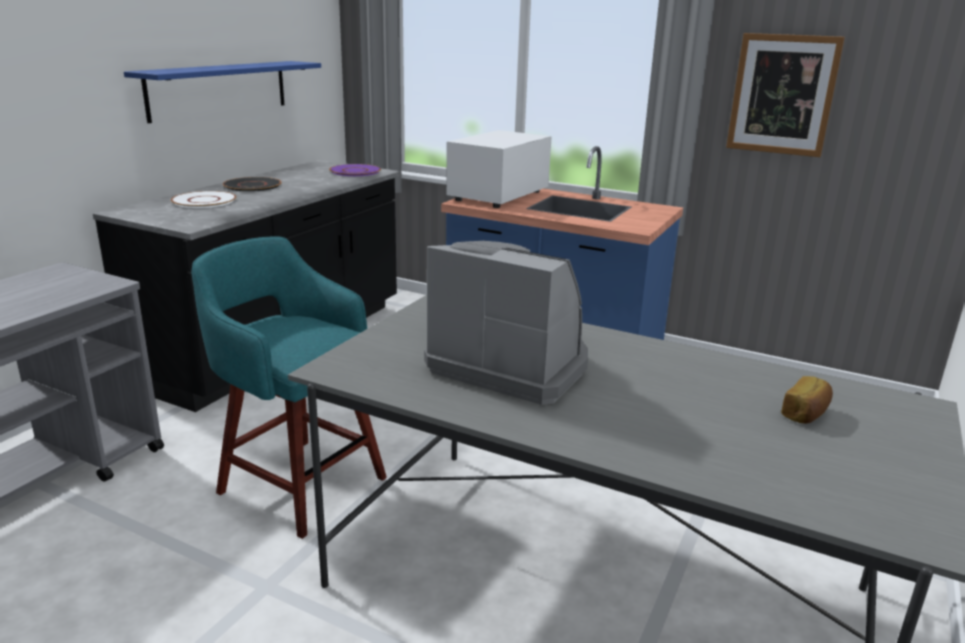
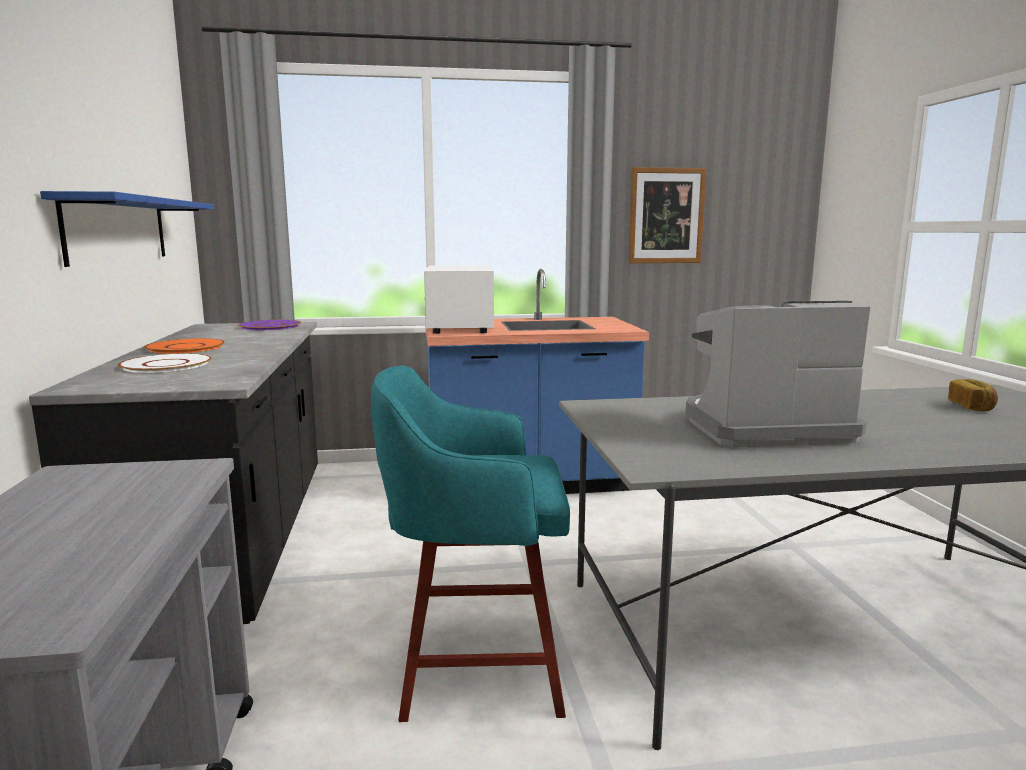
camera: 35 degrees left, 10 degrees down
(252, 185) = (185, 347): black plate -> orange plate

